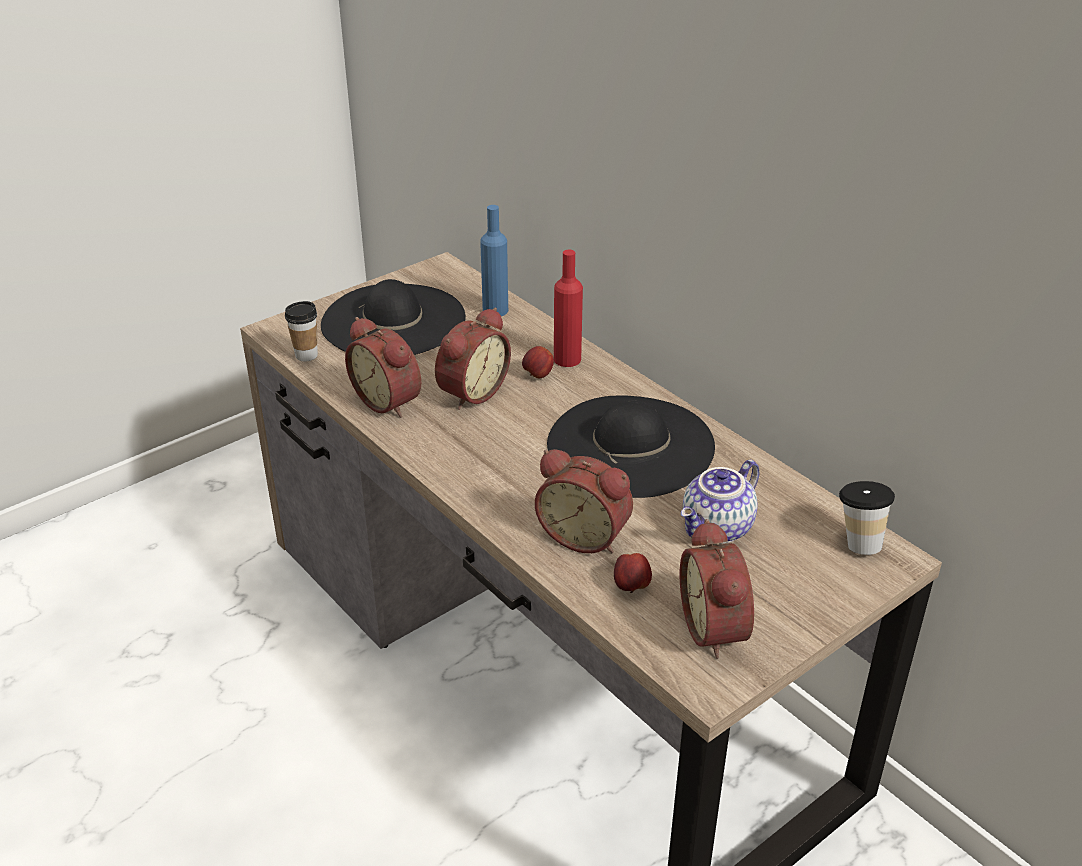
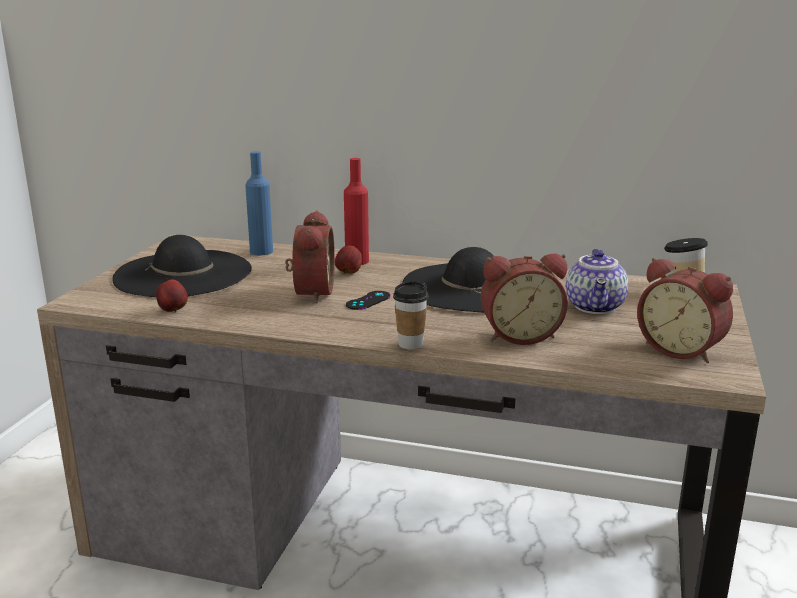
camera: 35 degrees left, 15 degrees down
(306, 355) = (131, 308): cup -> cup (410, 344)
(390, 400) = (250, 313): alarm clock -> none
(507, 425) = (368, 300): none -> black game controller
(631, 587) = (595, 349): apple -> apple (173, 311)

